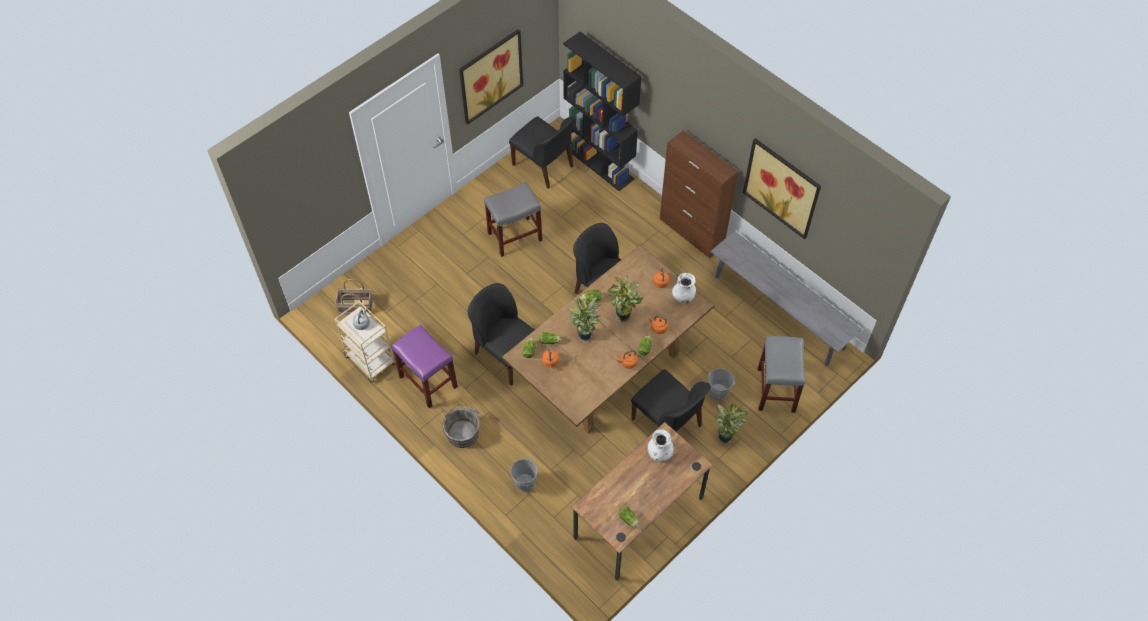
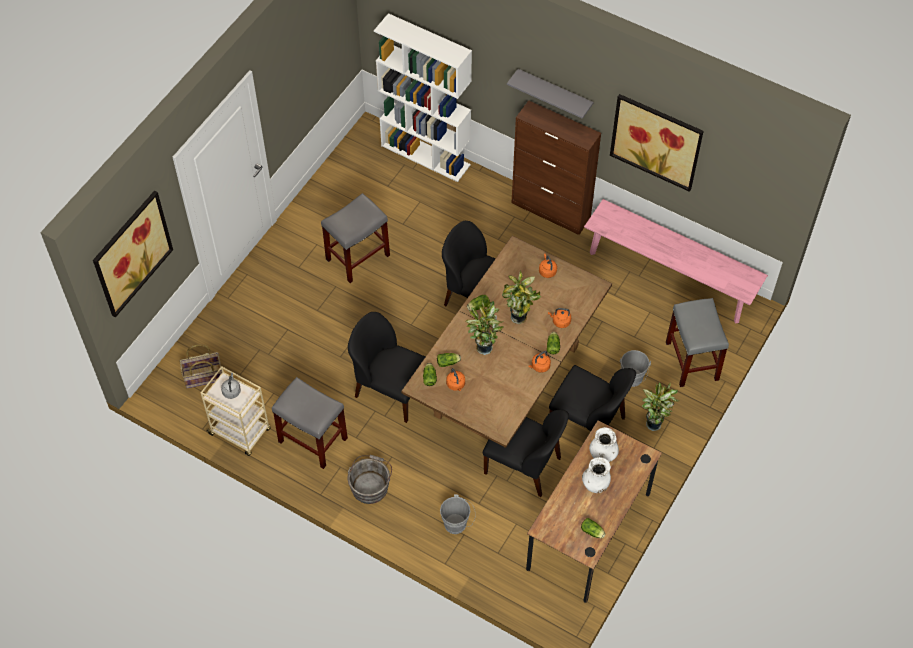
camera: 15 degrees left, 0 degrees up
(427, 381) = (312, 440): purple stool -> grey stool
(490, 76) = (299, 83): picture -> picture (132, 253)
(544, 166) = (365, 172): black chair -> black chair (524, 466)
(599, 163) = (426, 155): black bookcase -> white bookcase
(683, 297) = (576, 282): white vase -> white vase (596, 483)
(704, 128) = (554, 94): none -> grey shelf
(778, 312) = (669, 276): grey bench -> pink bench

